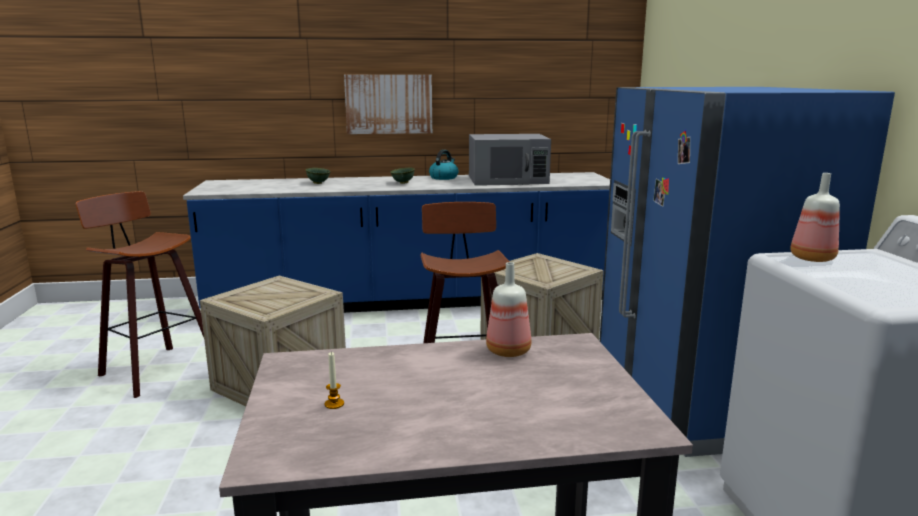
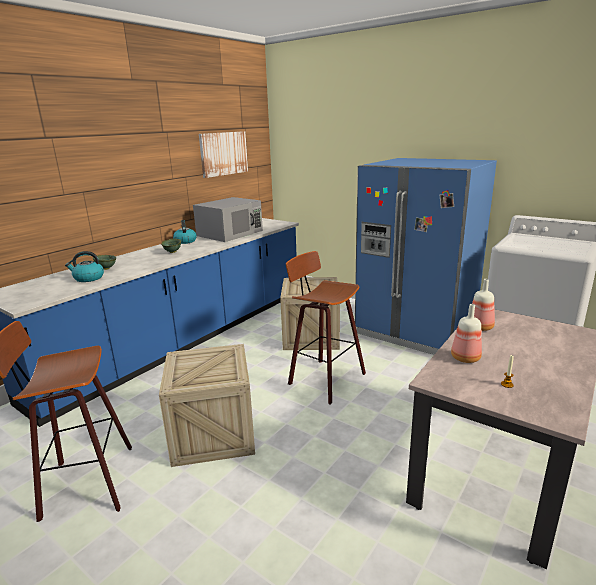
camera: 45 degrees left, 5 degrees up
(286, 186) = (88, 278): none -> kettle
(389, 104) = (130, 189): picture -> picture (223, 153)
(811, 258) = (514, 243): bottle -> bottle (465, 358)

